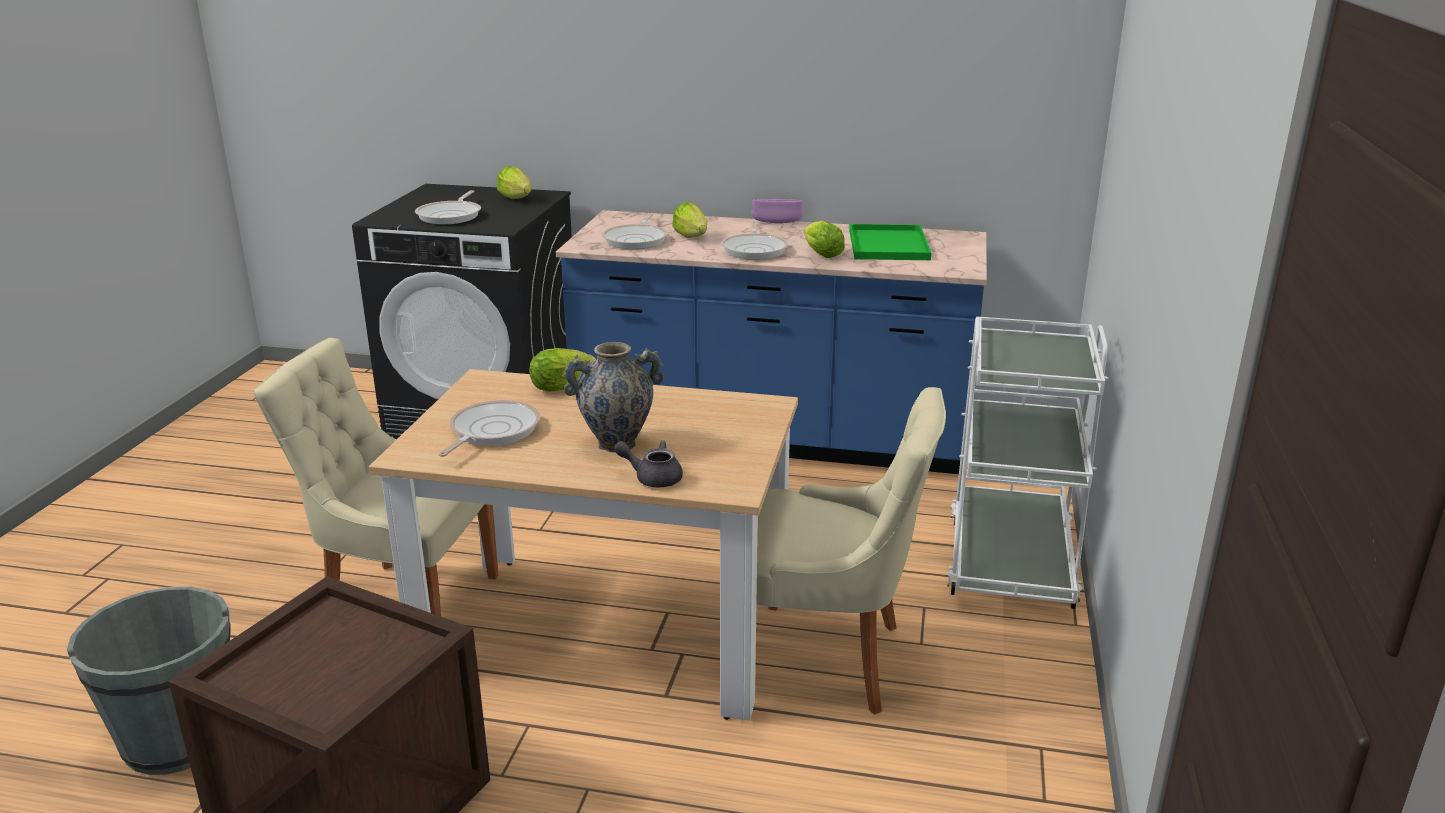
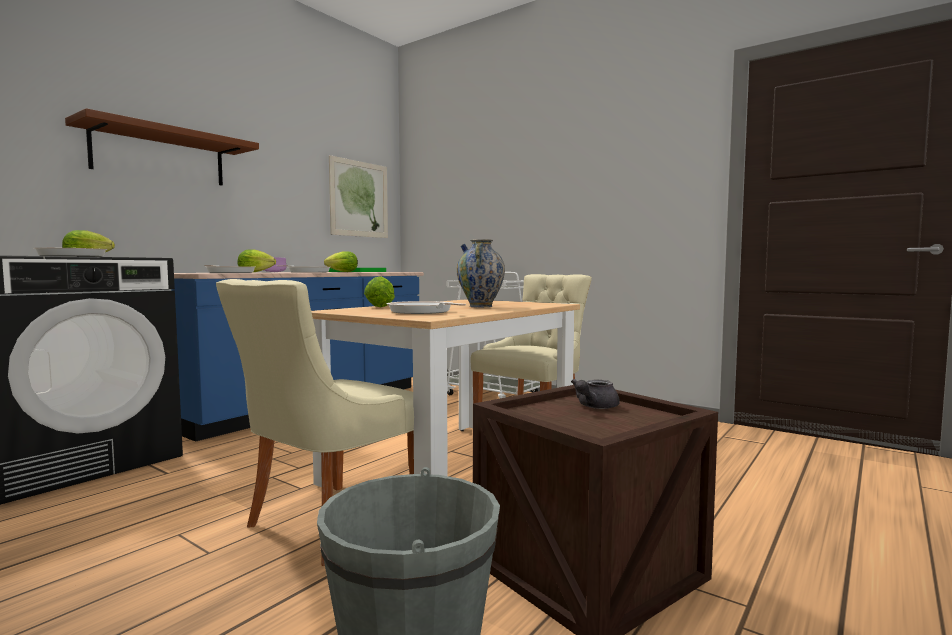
camera: 65 degrees left, 20 degrees down
(626, 53) = (160, 156): none -> brown shelf
(652, 477) = (531, 306): grey teapot -> grey teapot (594, 407)
(989, 88) = (359, 199): none -> picture

